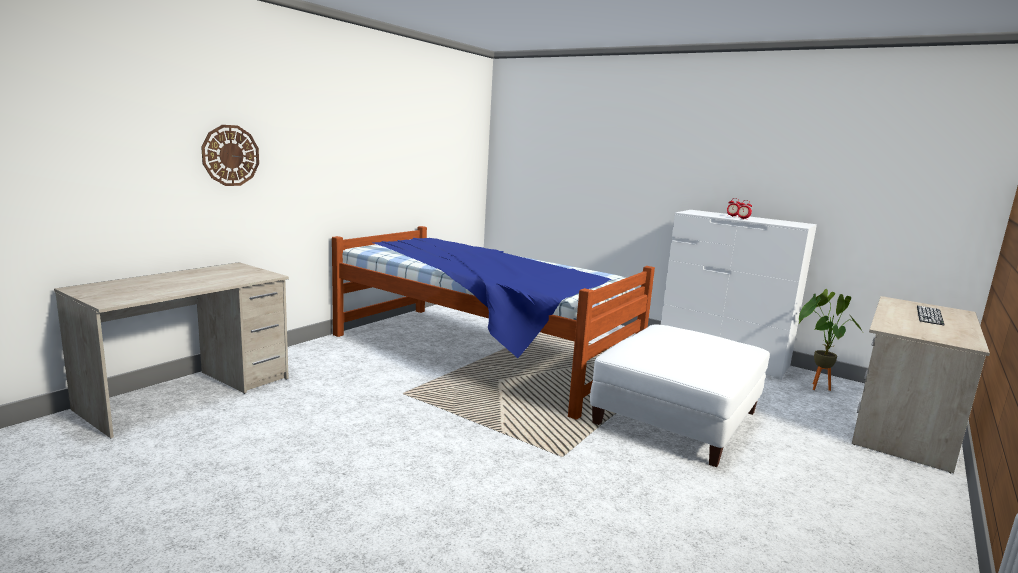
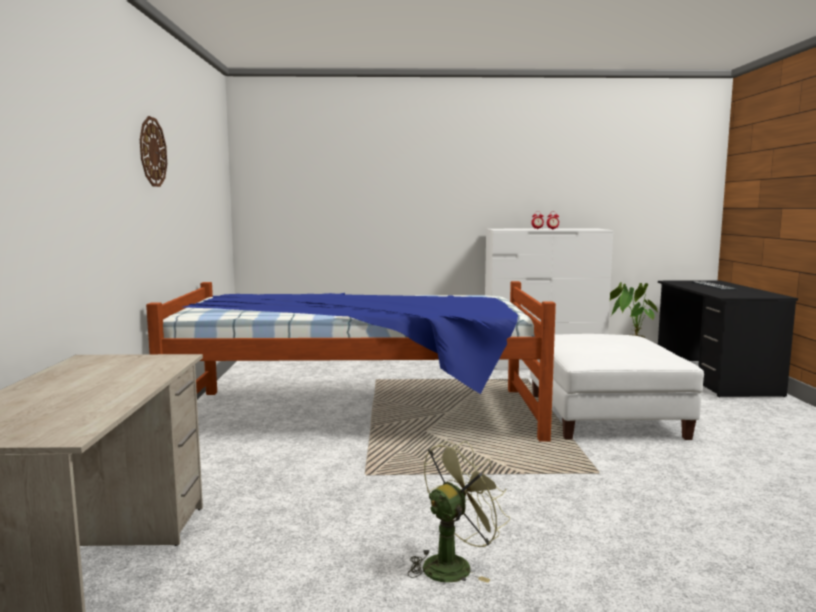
camera: 35 degrees left, 5 degrees down
(230, 155) = (55, 186): wall clock -> wall clock (152, 152)
(341, 465) = (454, 564): none -> green fan
(902, 425) = (714, 377): beige desk -> black desk

